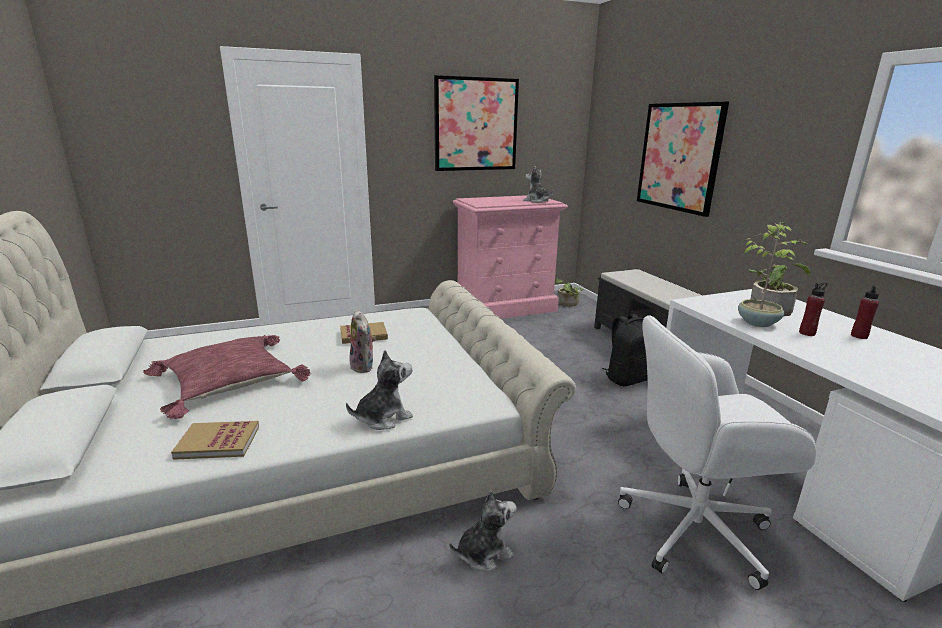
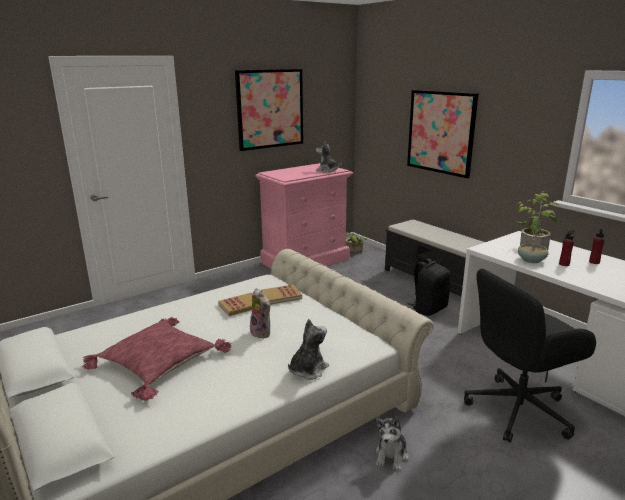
camera: 15 degrees left, 0 degrees up
(218, 442) = (197, 411): book -> book (281, 296)
(484, 553) = (391, 455): plush toy -> plush toy turned 150 degrees clockwise
(694, 530) = (518, 410): white office chair -> black office chair

